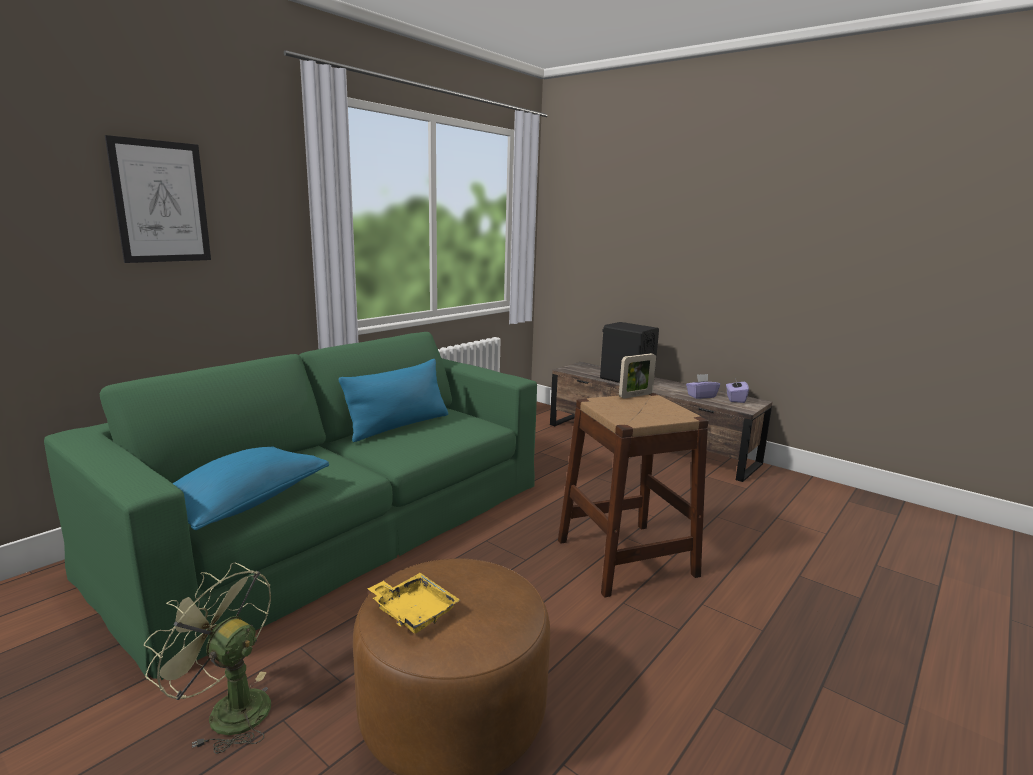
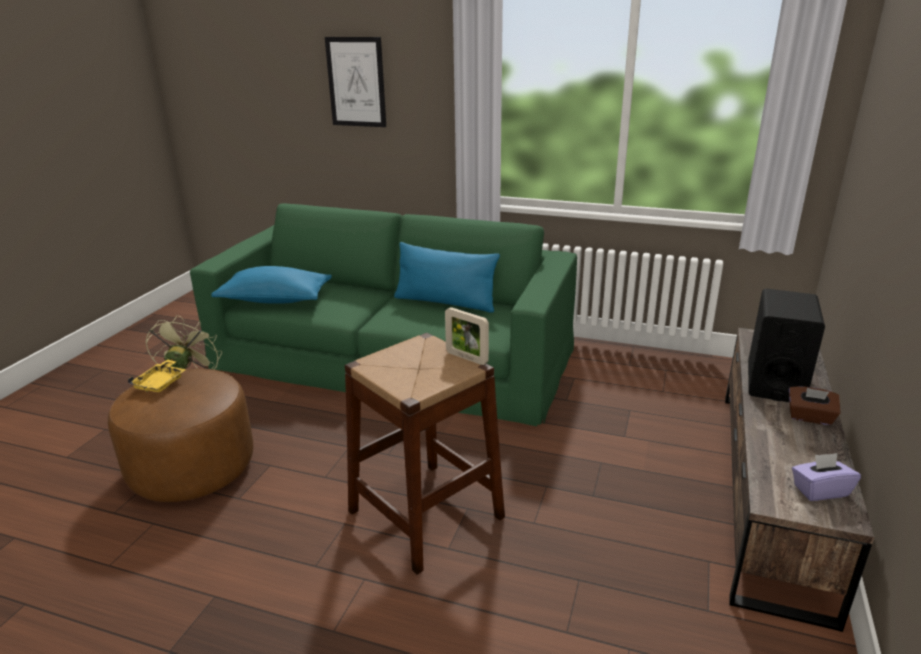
camera: 70 degrees right, 10 degrees up
(667, 384) = (810, 417): none -> brown tissue box
(701, 396) = (786, 454): purple tissue box -> none

